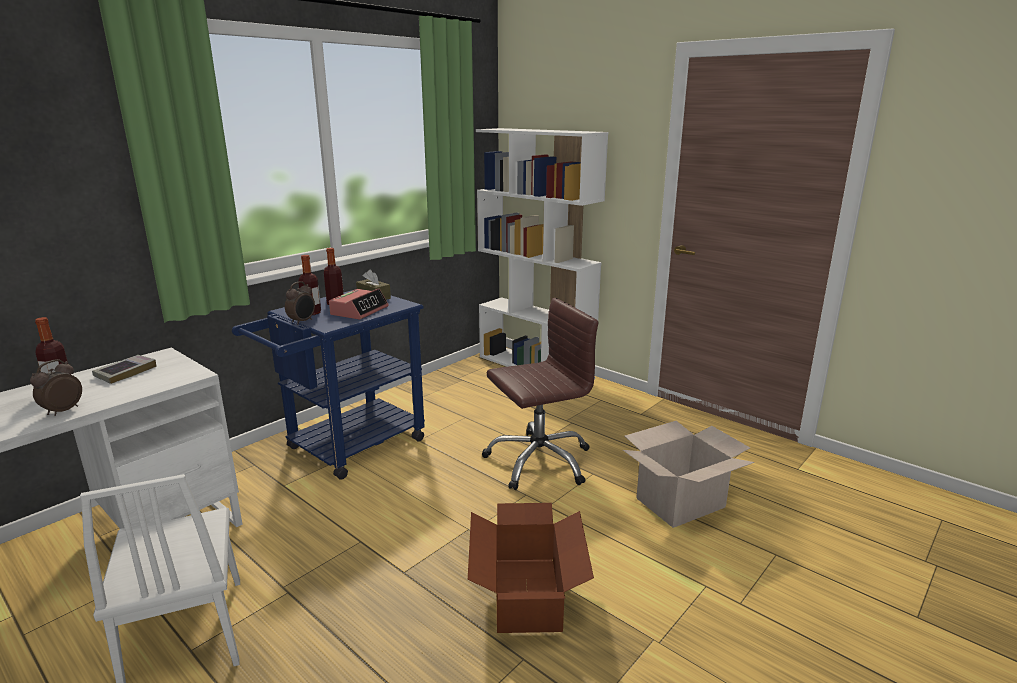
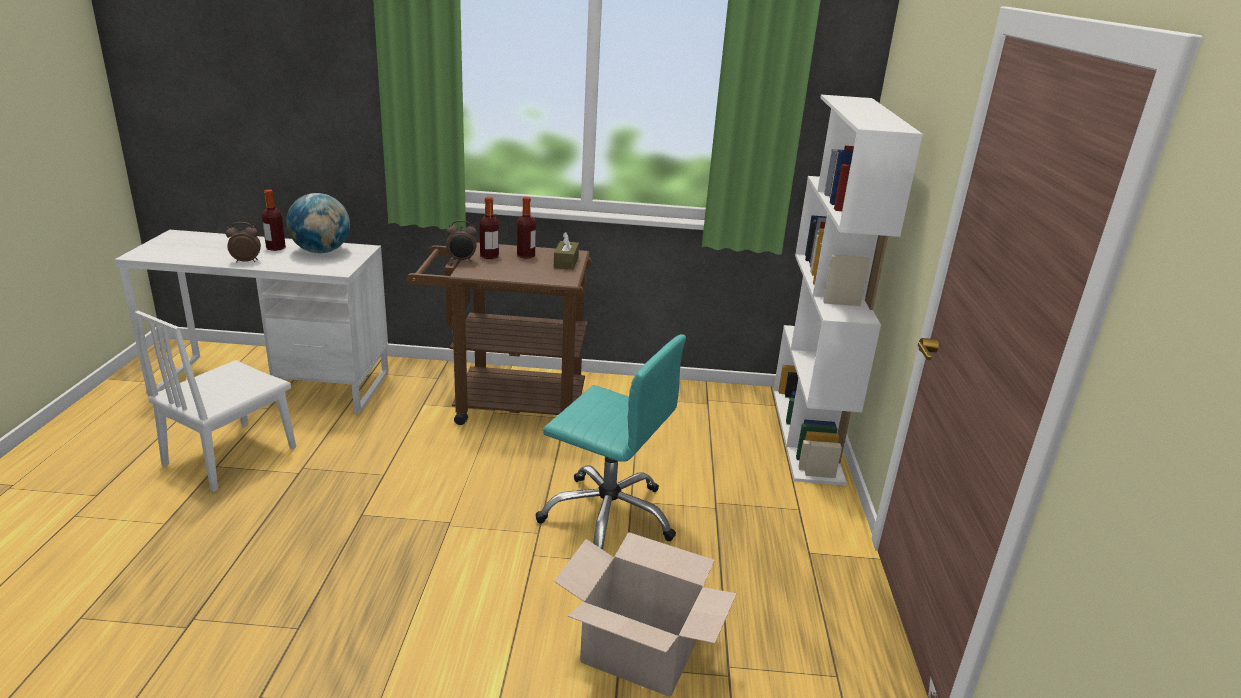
camera: 50 degrees right, 5 degrees up
(125, 372) = (321, 251): book -> globe
(347, 448) = (506, 404): blue cart -> brown cart
(359, 311) = (520, 270): alarm clock -> none
(528, 593) = (385, 596): cardboard box -> none
(538, 461) = (608, 516): brown office chair -> turquoise office chair

